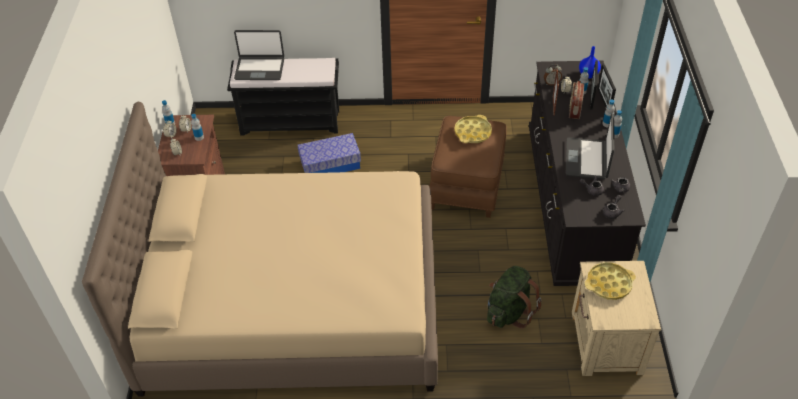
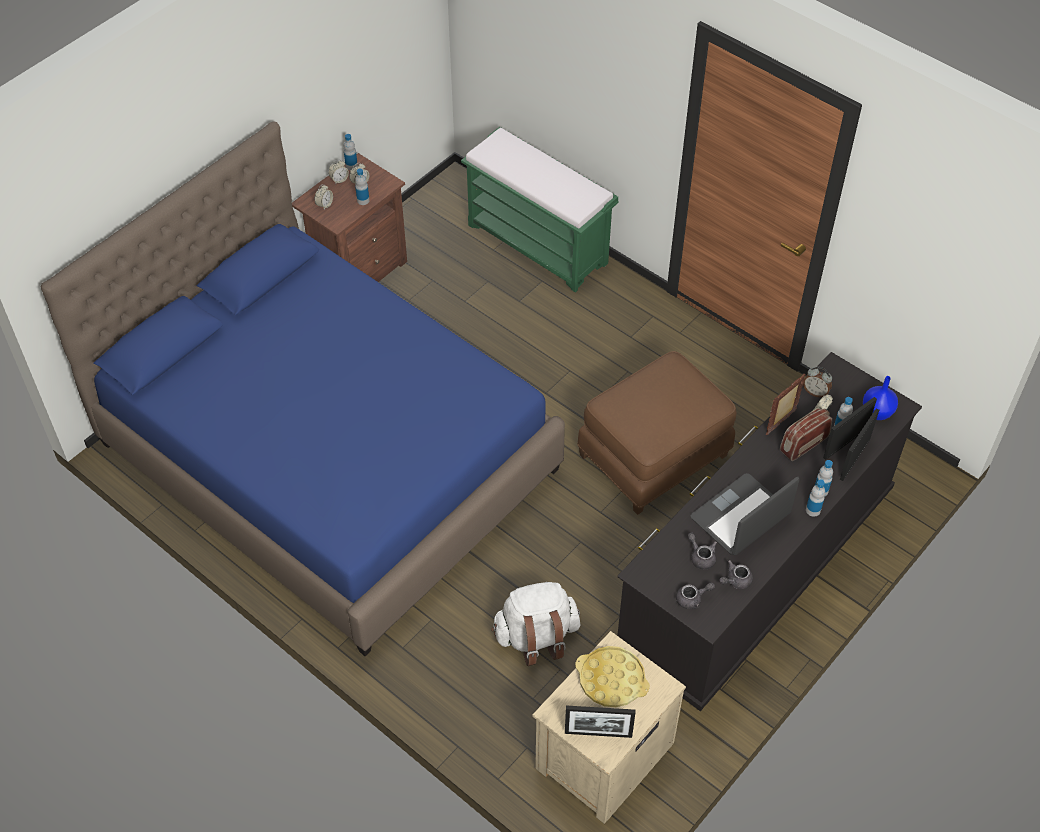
camera: 40 degrees right, 5 degrees up
(260, 68) = (515, 156): laptop -> none
(291, 121) = (539, 244): black bench -> green bench
(293, 302) = (329, 456): beige bed -> blue bed
(330, 164) = (528, 325): storage box -> none
(473, 132) = (678, 392): yellow tray -> none
(509, 312) = (536, 637): green backpack -> white backpack
(633, 314) = (598, 733): none -> picture frame

